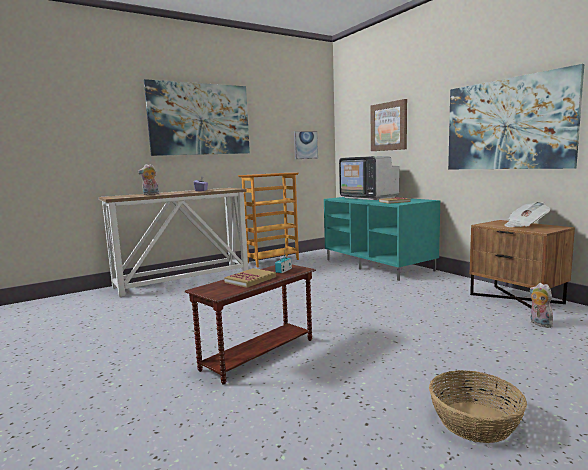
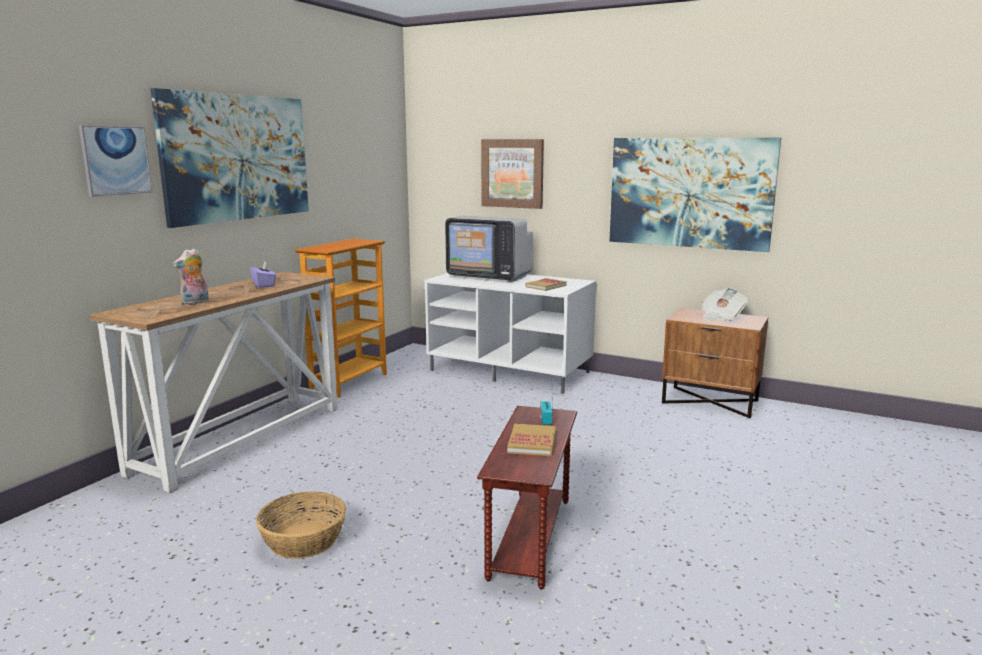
camera: 30 degrees left, 5 degrees up
(305, 145) = (375, 191): picture -> picture (115, 160)
(379, 265) = (511, 371): turquoise tv stand -> white tv stand
(474, 421) = (816, 554): basket -> basket (303, 540)
(539, 324) = (760, 431): plush toy -> none

